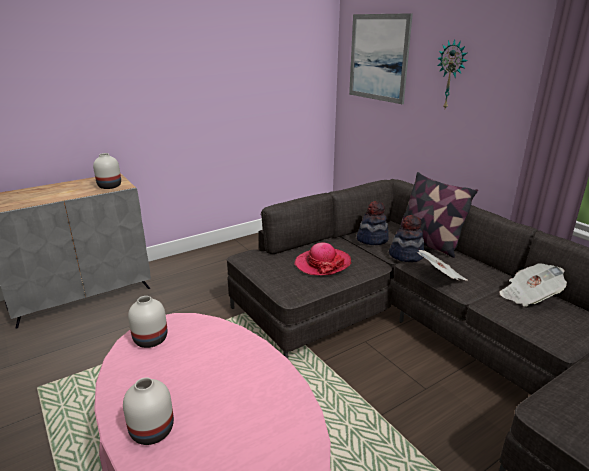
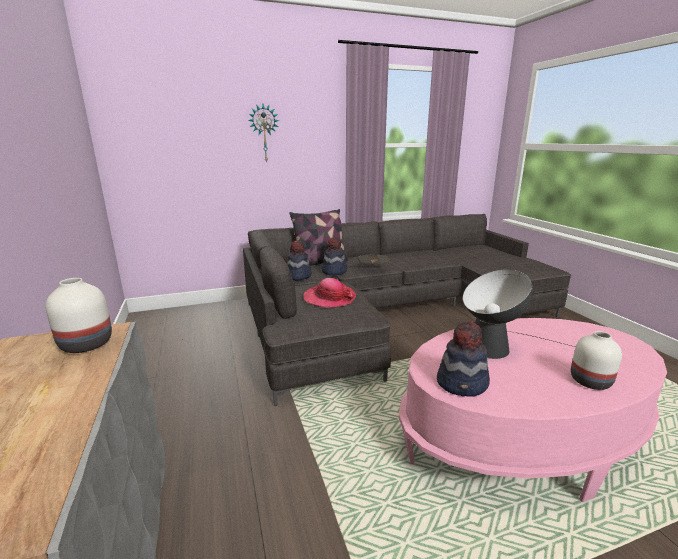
camera: 75 degrees left, 5 degrees down
(150, 340) = (462, 383): white vase -> hat
(223, 363) = (493, 346): none -> table lamp
(378, 57) = (168, 123): picture -> none
(528, 296) = (404, 256): newspaper -> none

